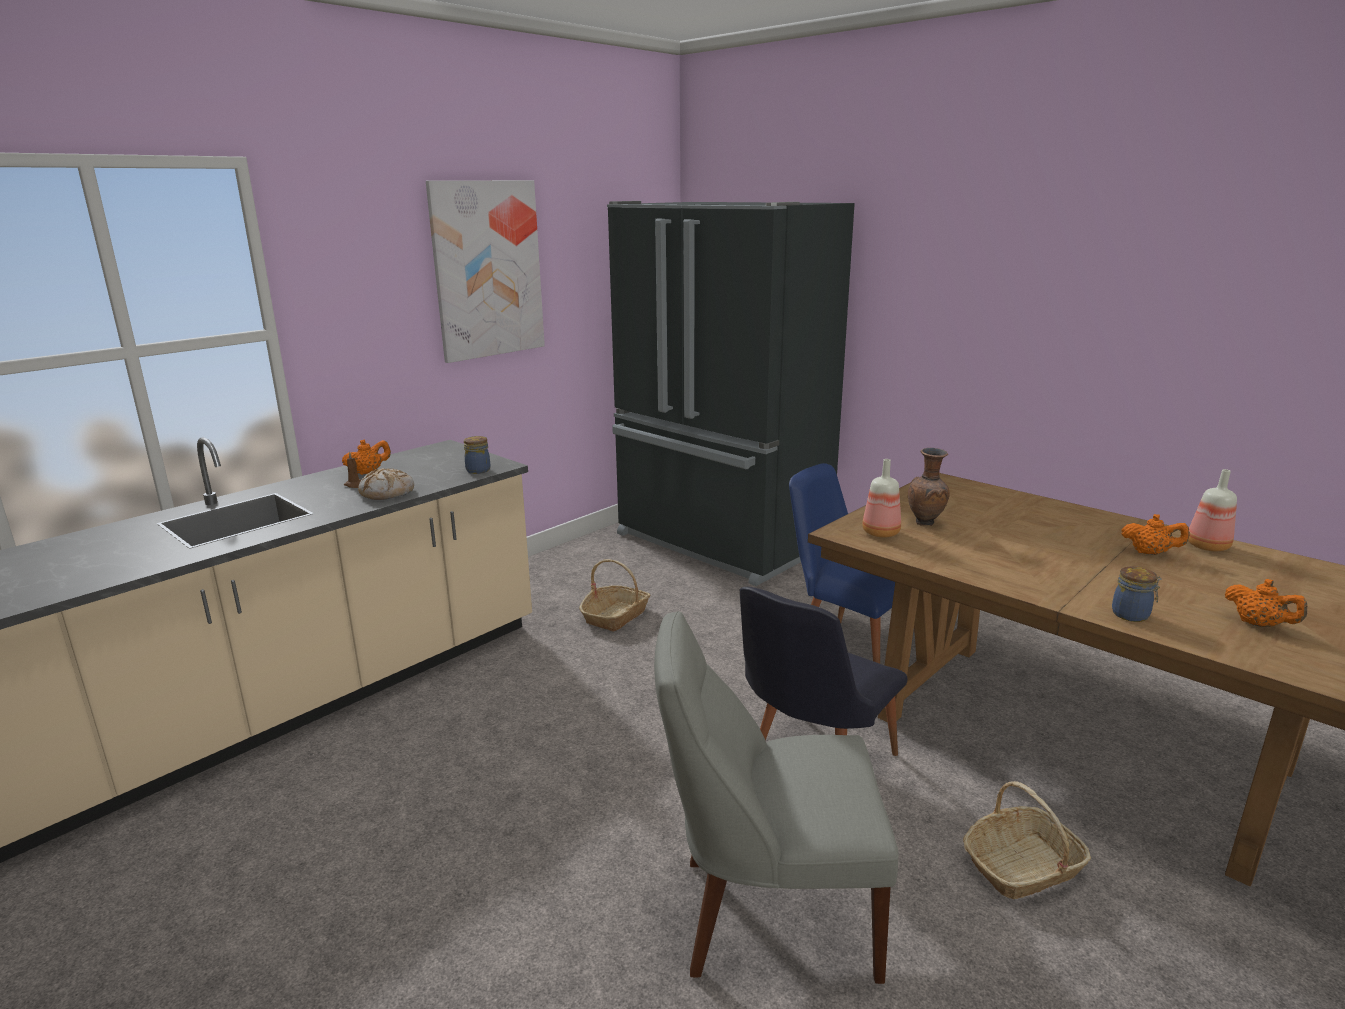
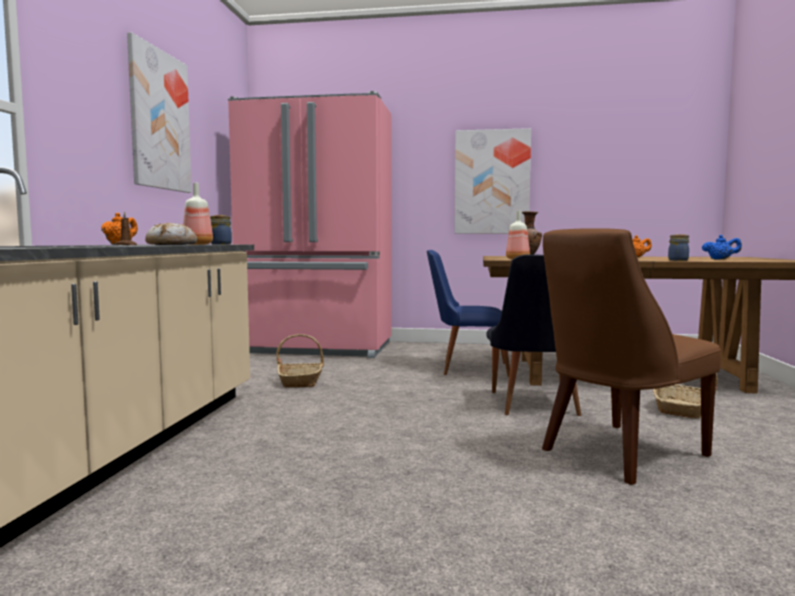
camera: 35 degrees left, 15 degrees down
(719, 542) = (317, 349): black fridge -> pink fridge
(767, 914) = (618, 453): grey chair -> brown chair
(1005, 331) = (492, 182): none -> picture
(1206, 546) = (648, 256): bottle -> bottle (196, 244)
(1258, 624) = (720, 259): orange teapot -> blue teapot

